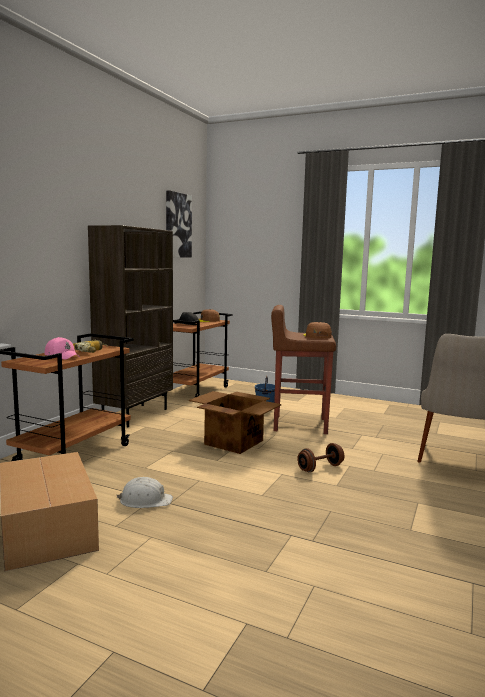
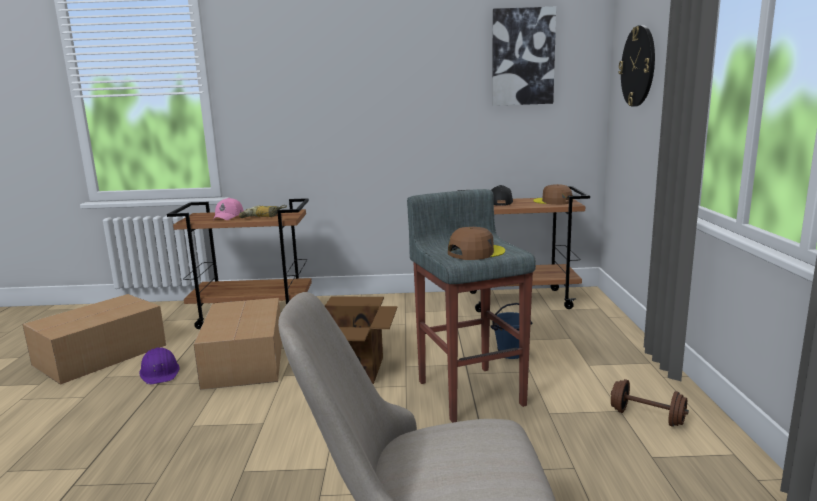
camera: 65 degrees right, 5 degrees up
(135, 415) = (387, 302): brown bookcase -> none
(145, 500) = (160, 372): white hard hat -> purple hard hat
(169, 467) = (246, 359): none -> cardboard box
(249, 238) = (638, 66): none -> wall clock
(299, 424) = (470, 391): brown stool -> grey stool
(320, 468) = (300, 445): brown dumbbell -> brown dumbbell (647, 417)

